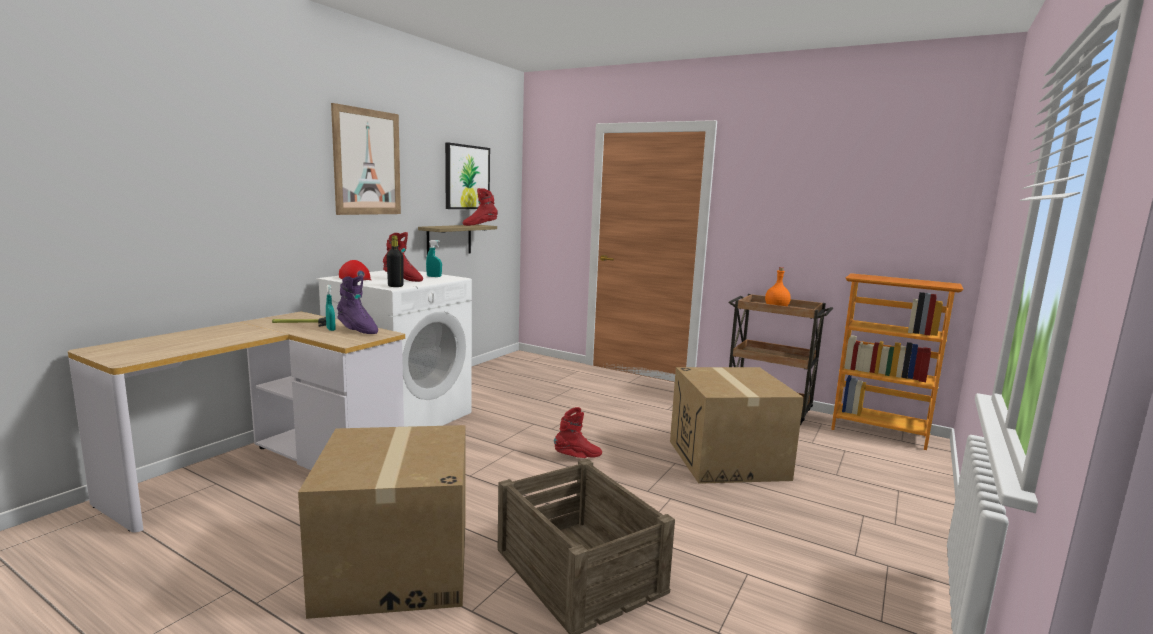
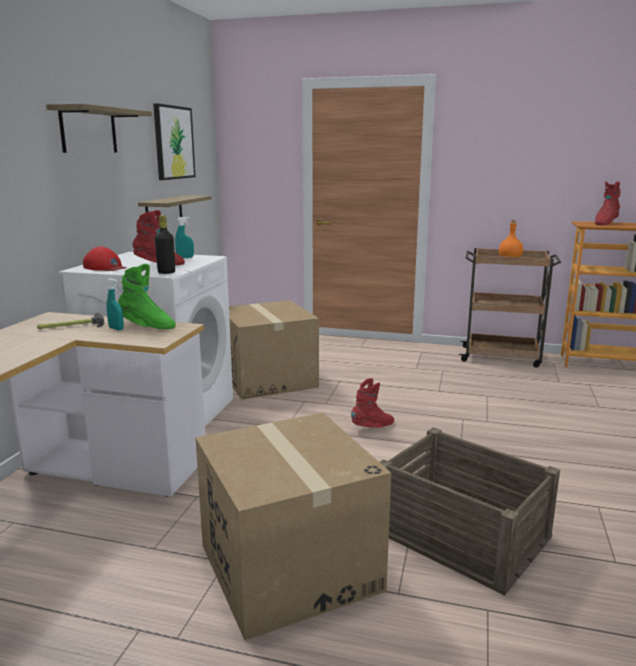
camera: 15 degrees left, 5 degrees up
(357, 330) = (147, 326): purple boot -> green boot
(367, 162) = (89, 130): picture -> shelf
(480, 225) = (194, 196): red boot -> red boot (605, 223)
(727, 460) = (504, 408): cardboard box -> cardboard box (268, 379)

